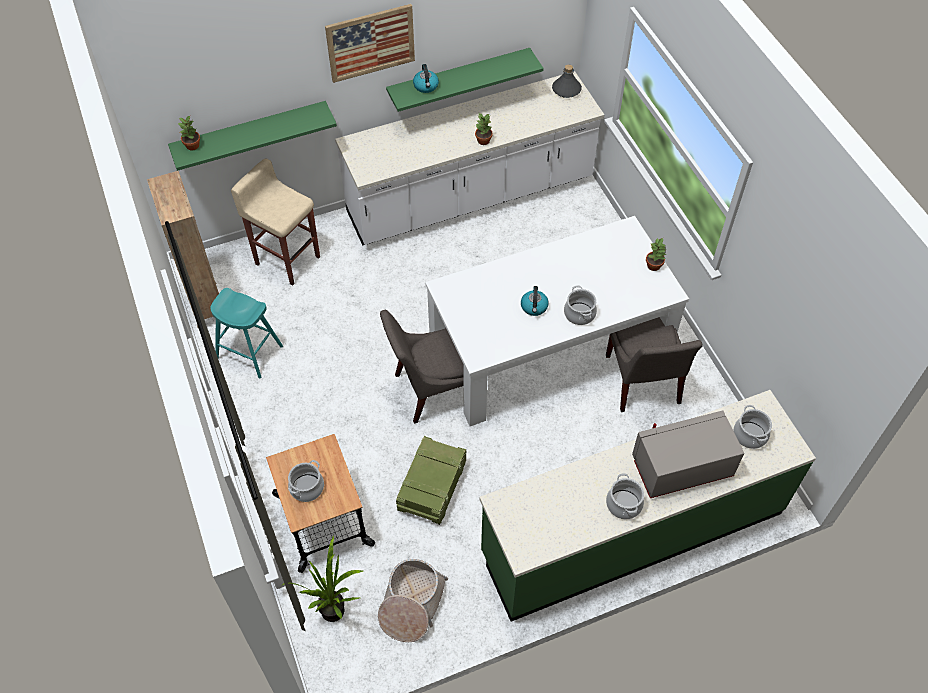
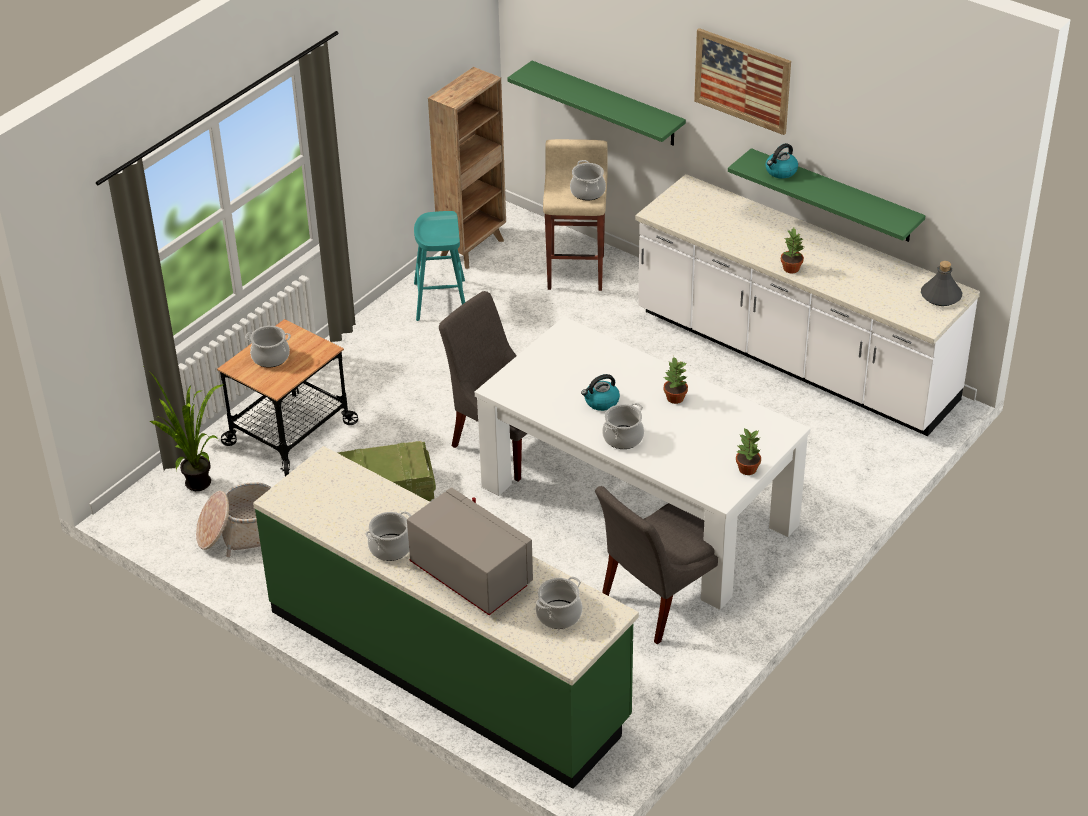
camera: 60 degrees right, 15 degrees down
(193, 146) = (543, 74): potted plant -> potted plant (675, 398)
(289, 200) = (588, 192): none -> cooking pot

